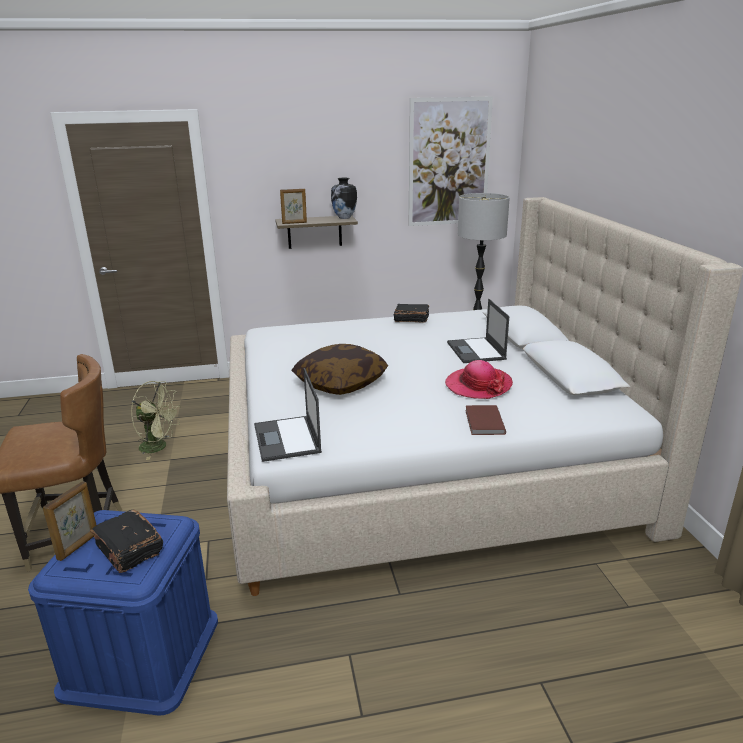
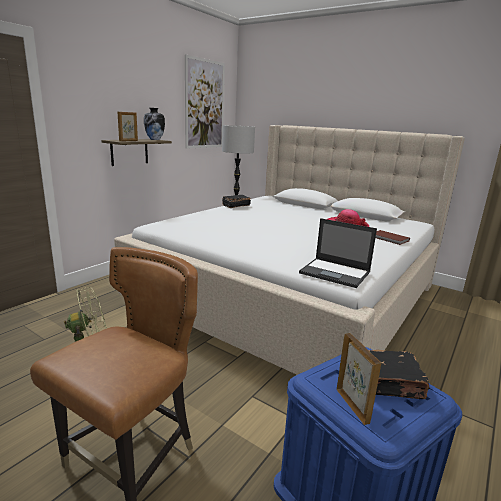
camera: 45 degrees left, 5 degrees down
(340, 383) = (282, 240): pillow -> none
(476, 351) = (306, 213): laptop -> none

